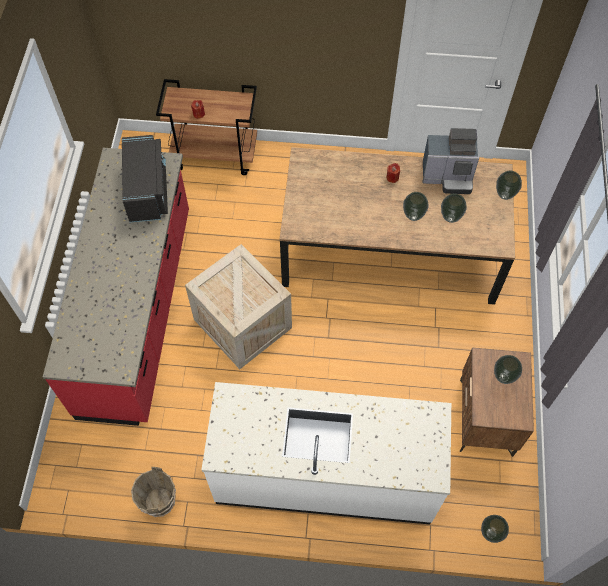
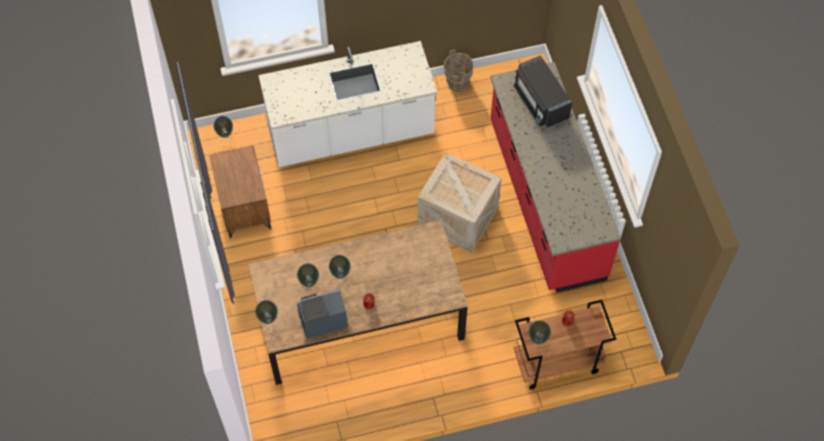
camera: 160 degrees right, 0 degrees up
(147, 190) = (562, 212): black microwave -> black microwave (540, 102)
(503, 377) = (238, 184): vase -> vase (538, 338)

